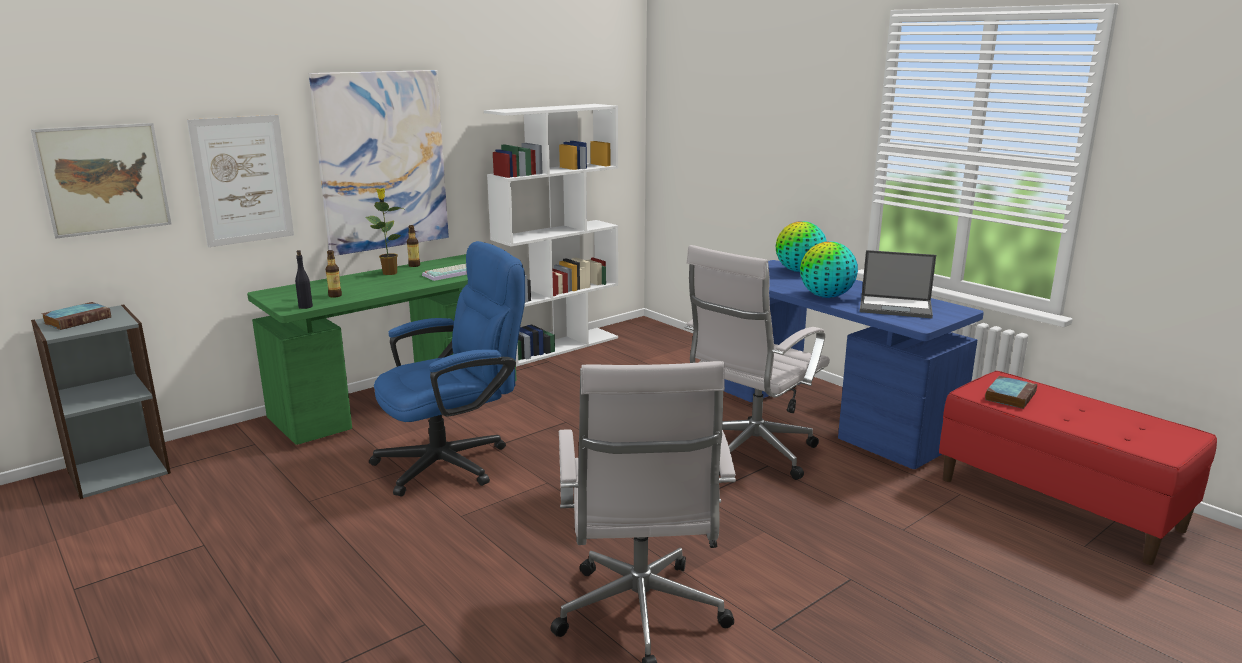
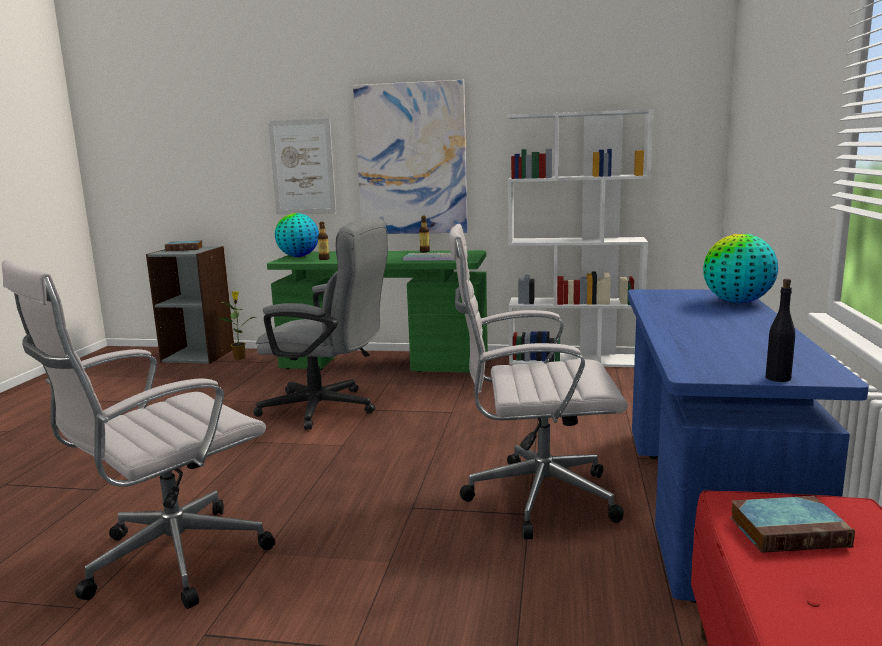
camera: 50 degrees right, 5 degrees down
(104, 179) = (218, 160): picture -> none
(305, 306) = (291, 261): black bottle -> black bottle (778, 378)
(389, 273) = (396, 253): potted plant -> potted plant (240, 357)
(454, 461) = (328, 409): blue office chair -> grey office chair
(826, 296) = (679, 326): globe -> globe (298, 256)
(896, 307) = (733, 352): laptop -> none

